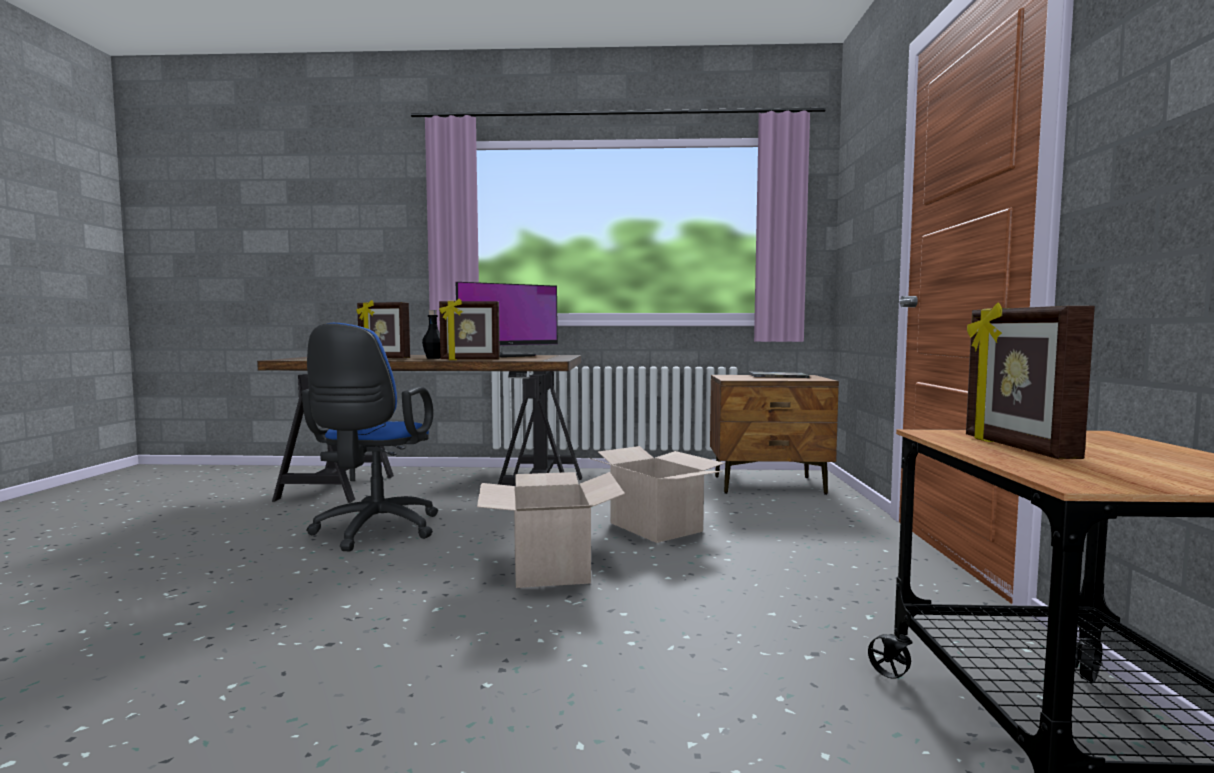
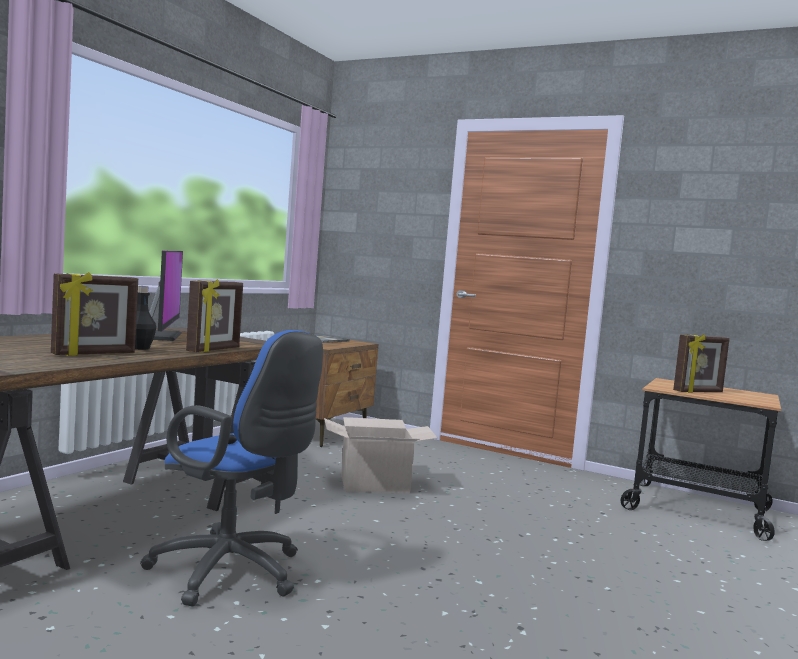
camera: 65 degrees left, 0 degrees up
(551, 568) = (428, 531): cardboard box -> none
(1016, 447) = (698, 392): picture frame -> picture frame turned 45 degrees counterclockwise

